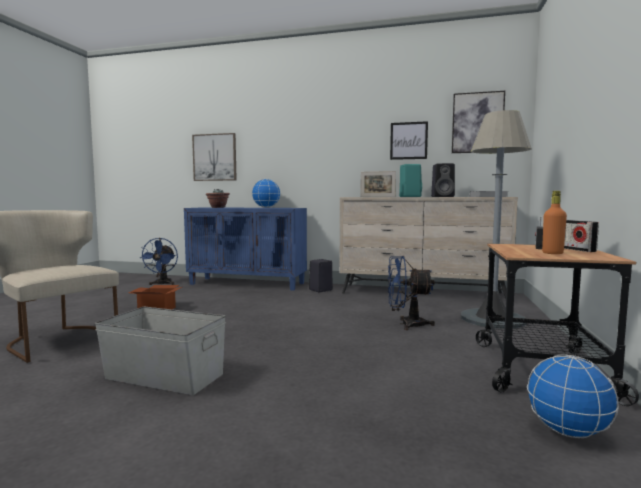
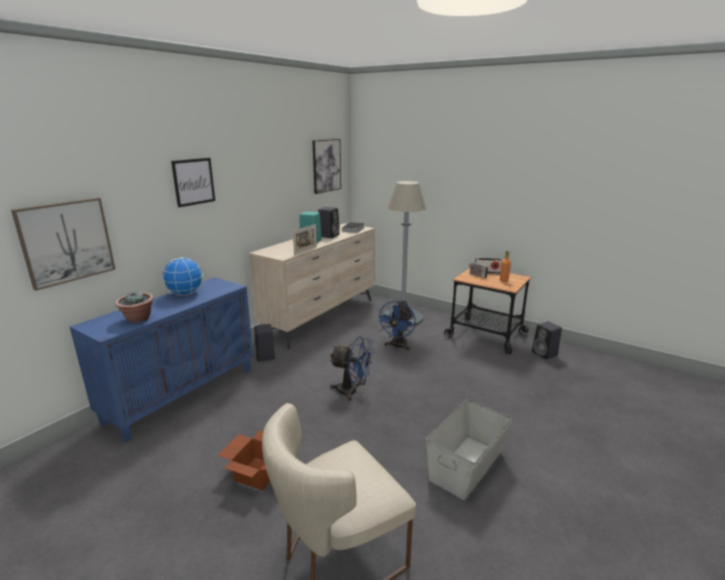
camera: 70 degrees left, 15 degrees up
(162, 284) = (88, 471): blue fan -> blue fan (352, 391)
(408, 140) = (287, 186): picture -> picture (193, 182)
(568, 432) = (545, 354): globe -> black speaker

